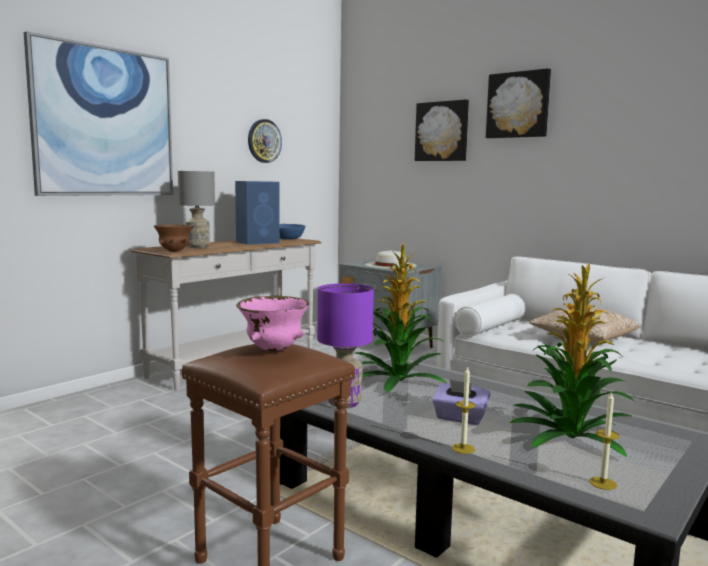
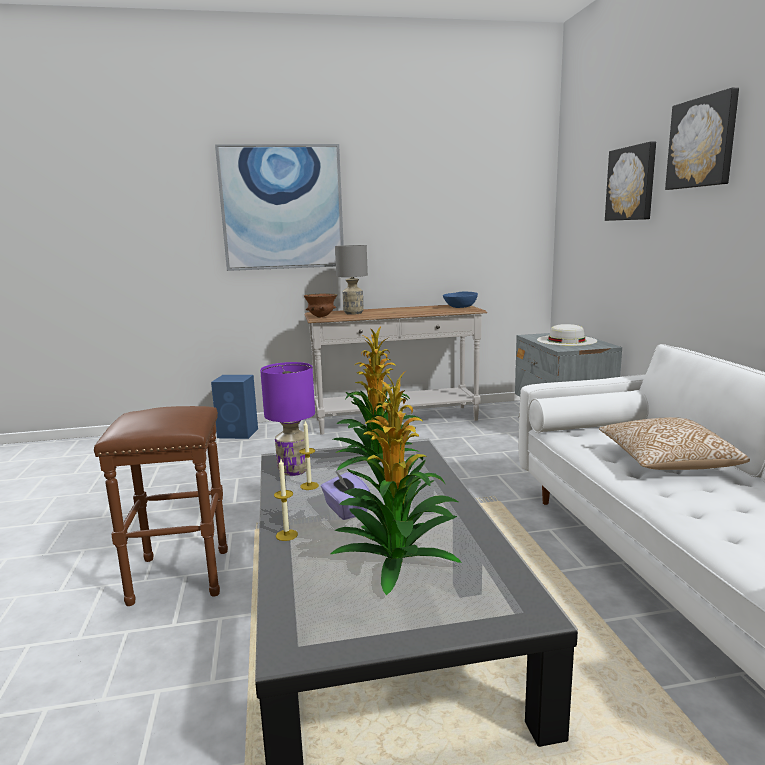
camera: 40 degrees right, 5 degrees up
(258, 242) = (420, 310): blue speaker -> blue speaker (239, 433)
(264, 141) = (449, 209): wall clock -> none
(273, 350) = (160, 413): pink bowl -> none
(603, 483) = (317, 608): candle -> candle (309, 486)

